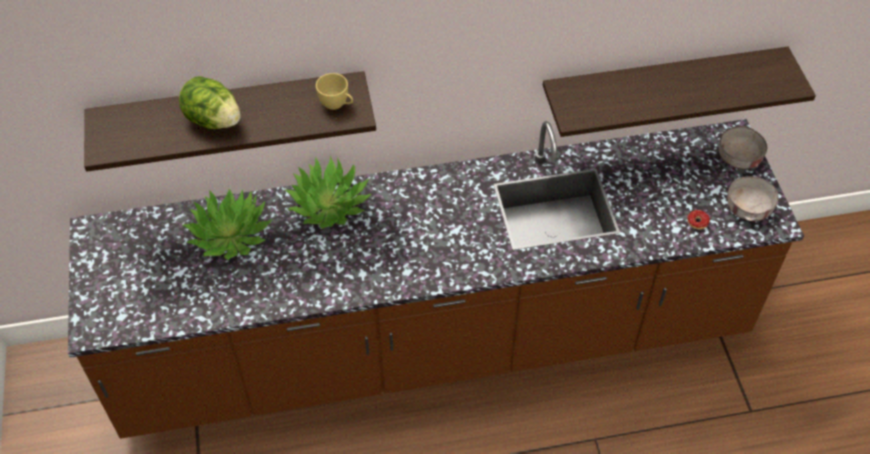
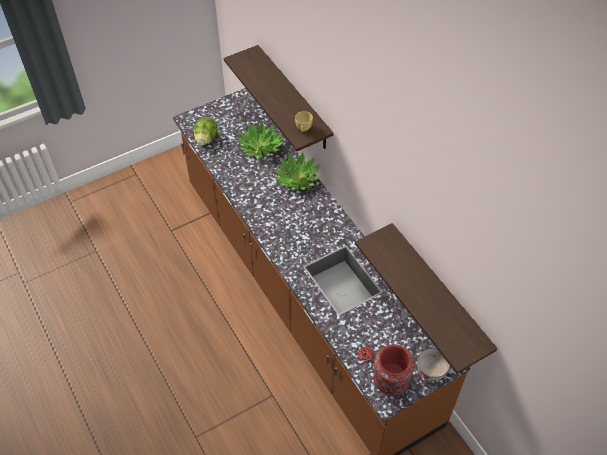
camera: 70 degrees right, 0 degrees up
(213, 120) = (271, 88): lettuce -> lettuce (206, 139)
(748, 208) = (390, 382): grey bowl -> red vase

